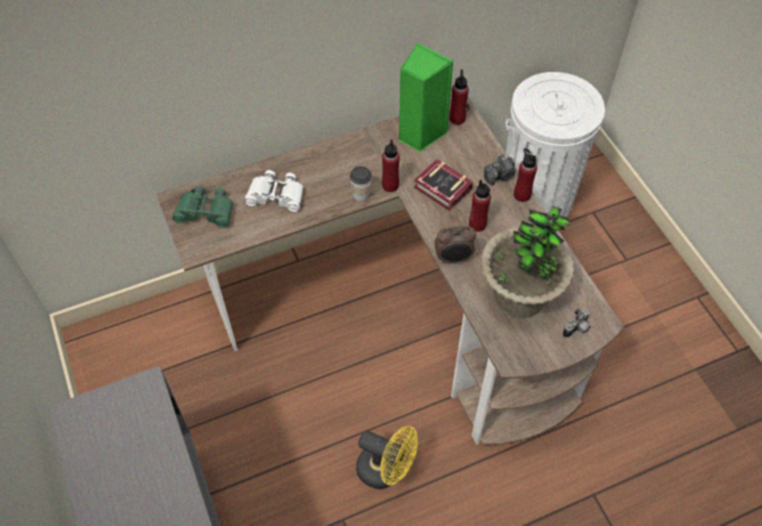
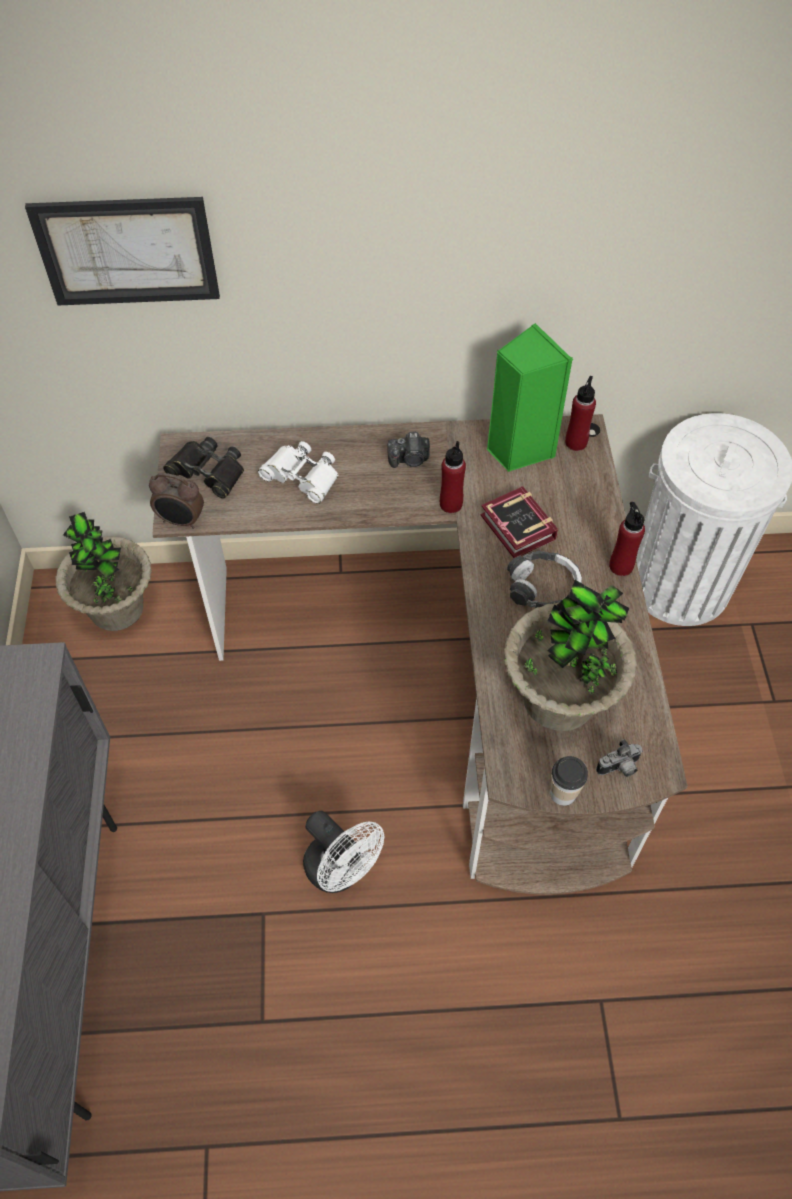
camera: 20 degrees right, 0 degrees up
(120, 63) = (127, 251): none -> picture
(139, 338) = (116, 609): none -> potted plant
(205, 211) = (208, 472): green binoculars -> black binoculars
(361, 194) = (408, 505): cup -> cup (563, 793)
(386, 470) = (341, 871): yellow fan -> white fan
(453, 259) = (492, 622): alarm clock -> alarm clock (181, 521)
(477, 224) = (543, 587): red bottle -> headphones
(500, 176) = (602, 533): camera -> camera (410, 459)

